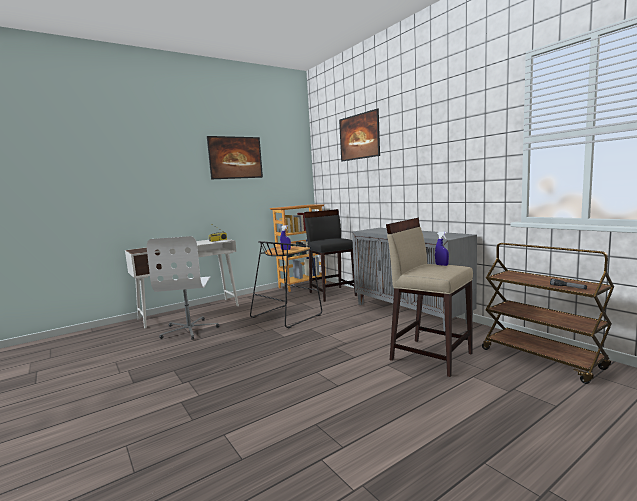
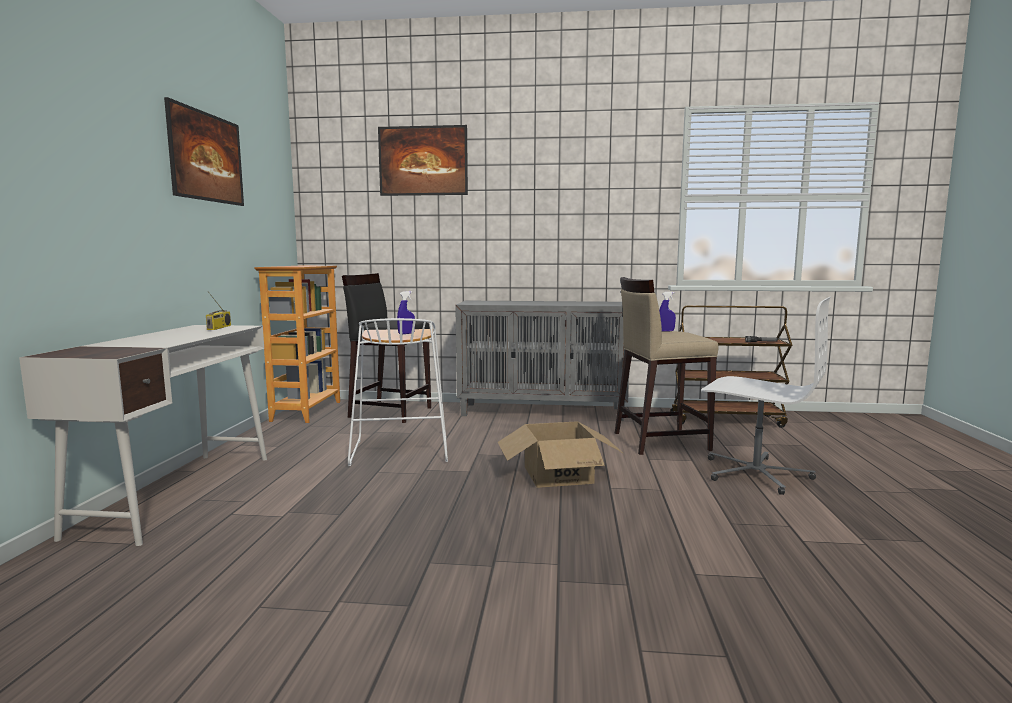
camera: 50 degrees left, 0 degrees up
(190, 330) = (274, 513): white office chair -> white office chair (755, 473)
(287, 315) = (399, 450): black stool -> white stool
(313, 354) = (558, 474): none -> cardboard box

